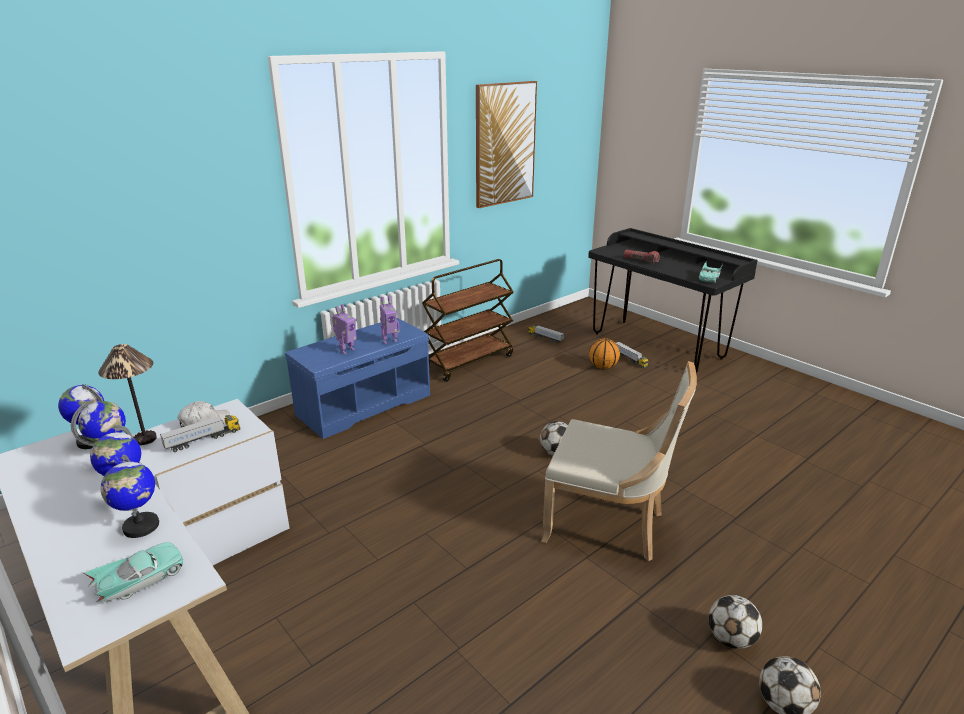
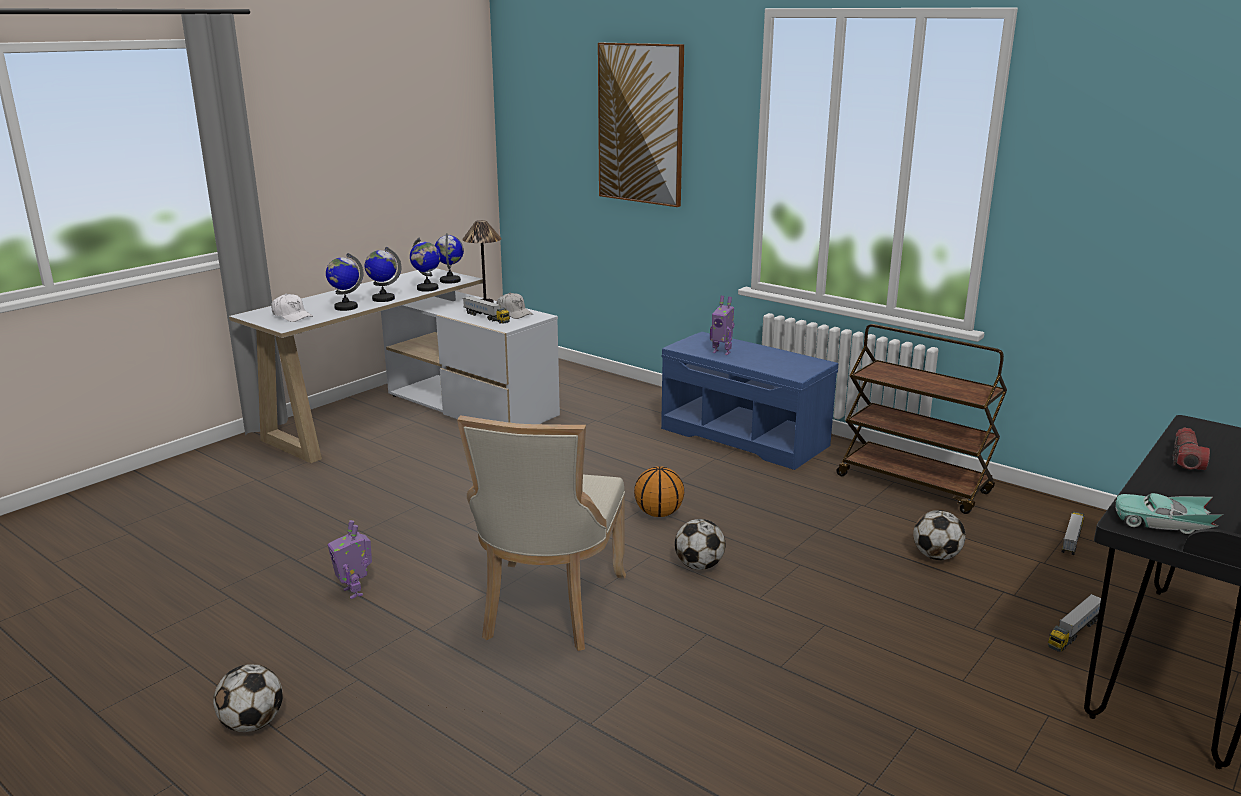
camera: 80 degrees right, 5 degrees down
(140, 580) = (292, 316): turquoise toy car -> white cap
(389, 341) = (762, 366): toy robot -> toy robot (355, 591)
(504, 144) = (1129, 174): picture -> picture (641, 124)
(603, 367) = (1011, 602): basketball -> basketball (659, 514)
(730, 639) = (351, 694): football -> football (936, 556)

